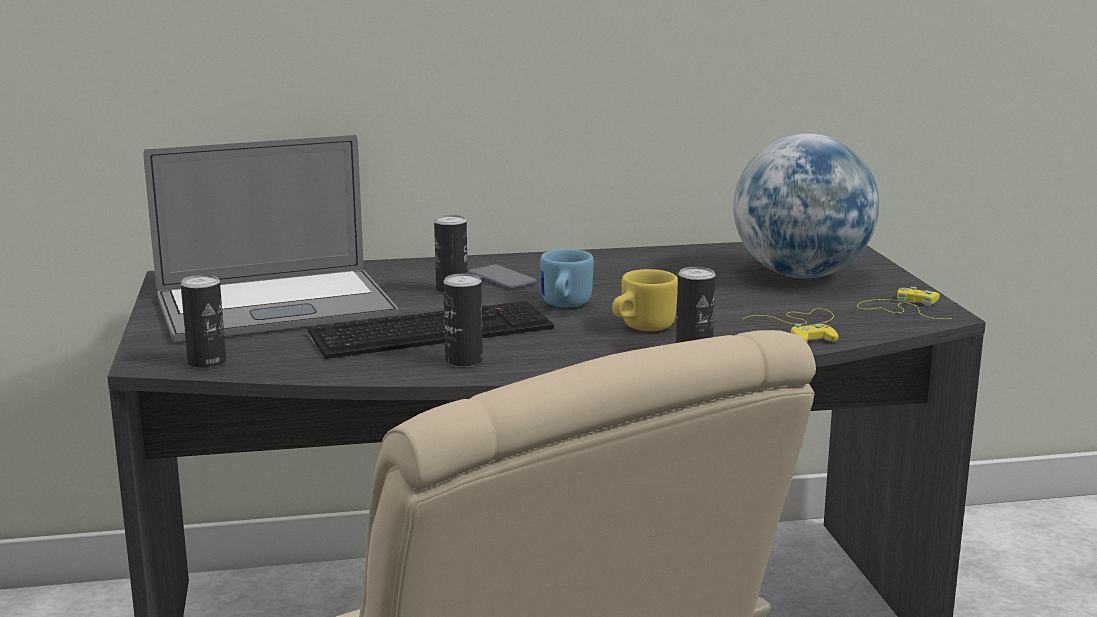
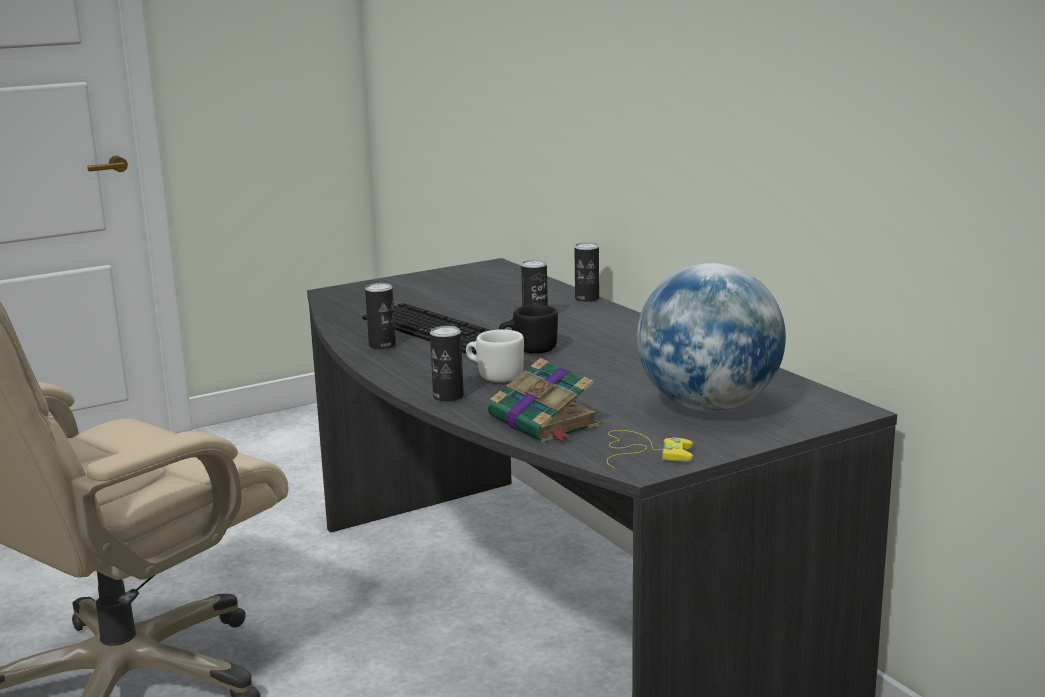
camera: 70 degrees right, 0 degrees up
(207, 362) = (339, 300): can -> can (587, 299)
(275, 306) = (454, 292): laptop -> none
(502, 278) = (578, 326): phone -> none
(564, 305) = (528, 350): blue mug -> black mug
(641, 328) = (494, 376): yellow mug -> white mug
(804, 328) = (544, 422): yellow game controller -> book

